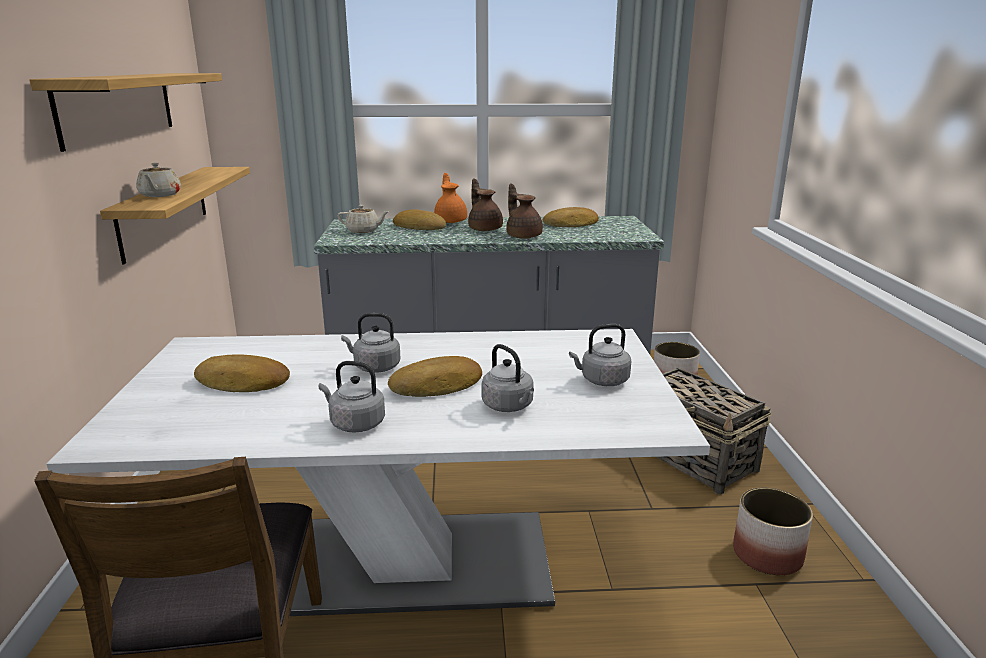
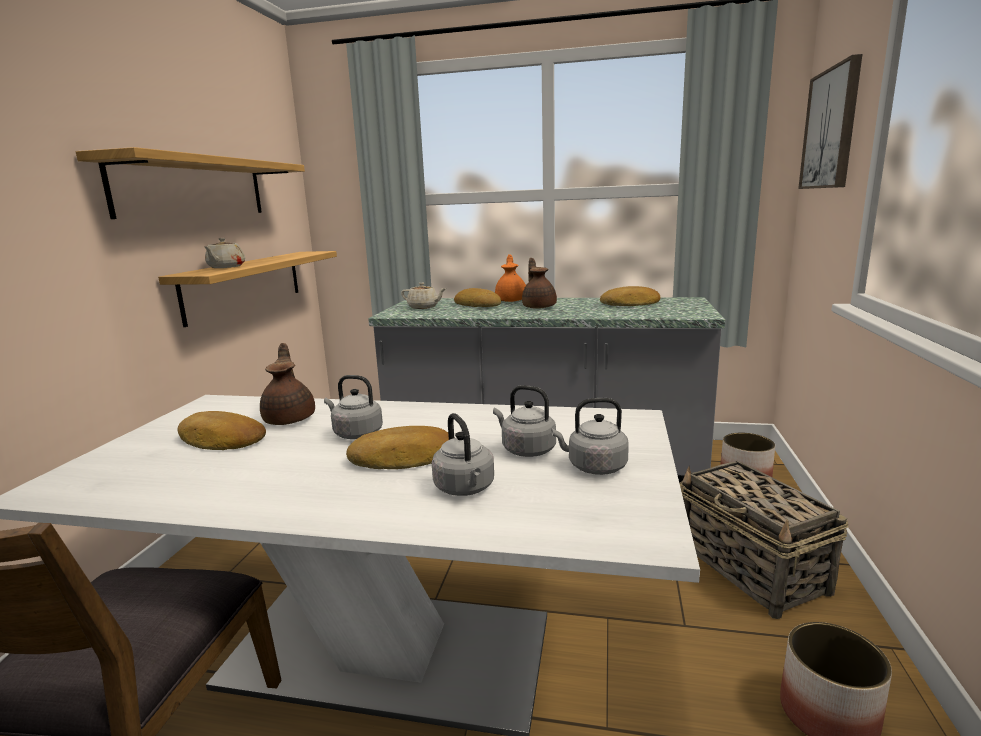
camera: 15 degrees right, 5 degrees down
(355, 423) = (286, 493): grey kettle -> grey kettle (526, 449)
(523, 236) = (573, 313): brown teapot -> brown teapot (290, 418)
(747, 66) = (831, 129): none -> picture

